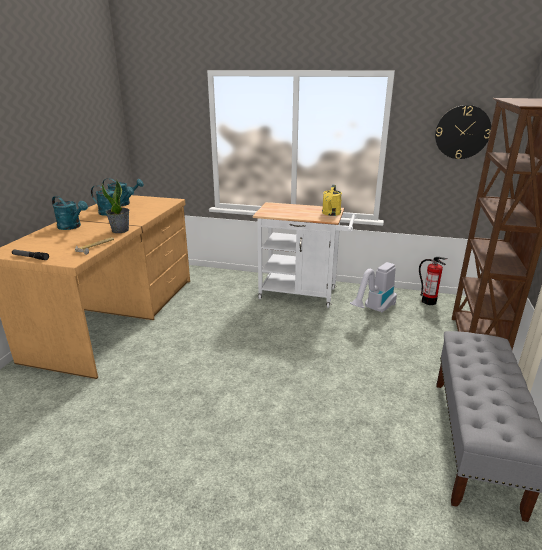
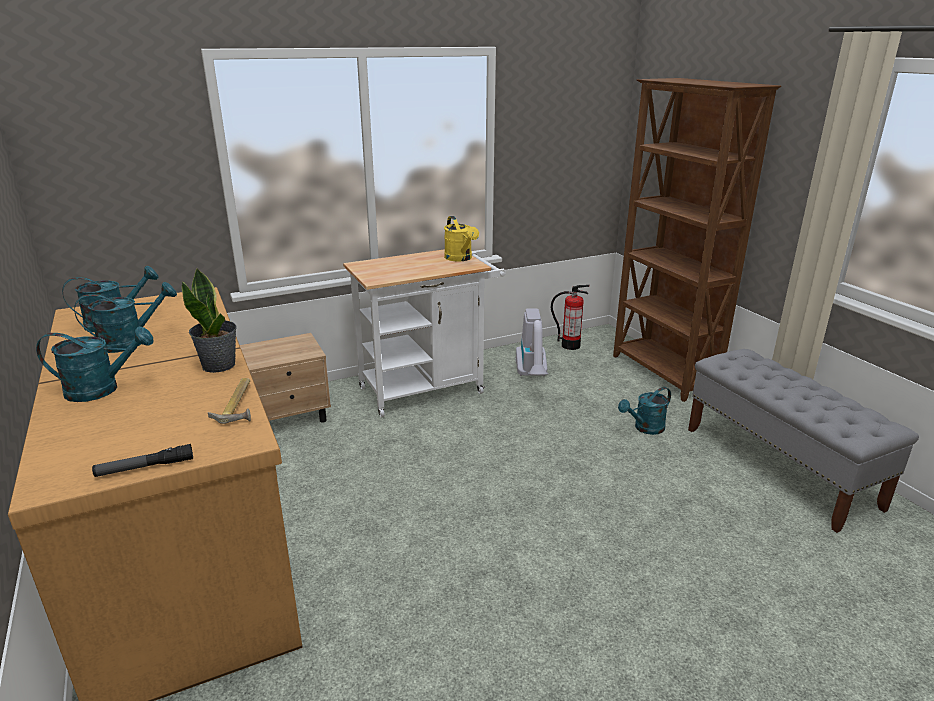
camera: 40 degrees left, 0 degrees up
(220, 283) = (291, 416): none -> beige nightstand
(404, 370) = (645, 428): none -> turquoise watering can
(462, 132) = (575, 124): wall clock -> none

